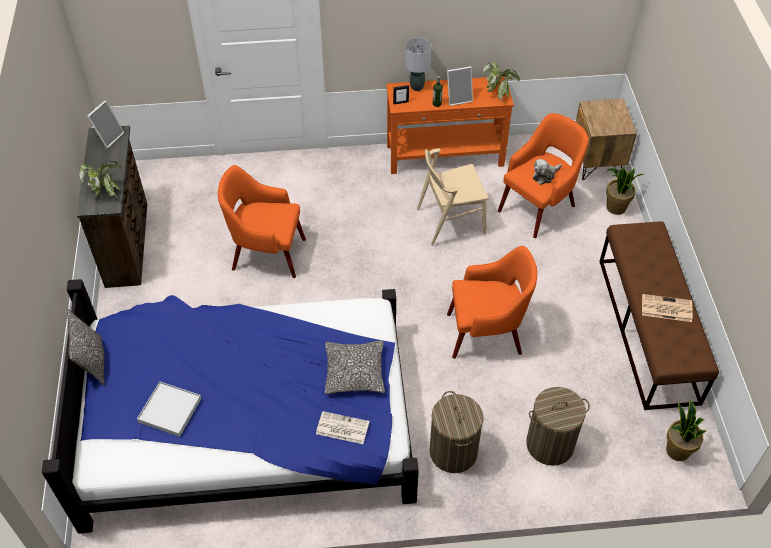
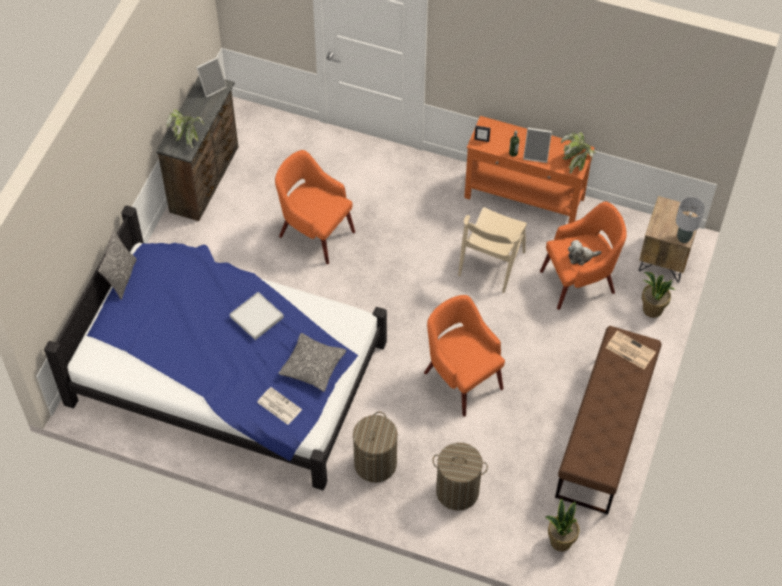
camera: 25 degrees right, 5 degrees up
(170, 410) = (159, 339): white tray -> white tray (256, 317)
(417, 87) = (505, 129): grey table lamp -> grey table lamp (683, 238)
(450, 221) = (491, 264): beige chair -> beige chair turned 75 degrees counterclockwise
(487, 334) = (461, 378): orange armchair -> orange armchair turned 150 degrees counterclockwise
(665, 308) = (606, 418): newspaper -> newspaper (629, 350)

